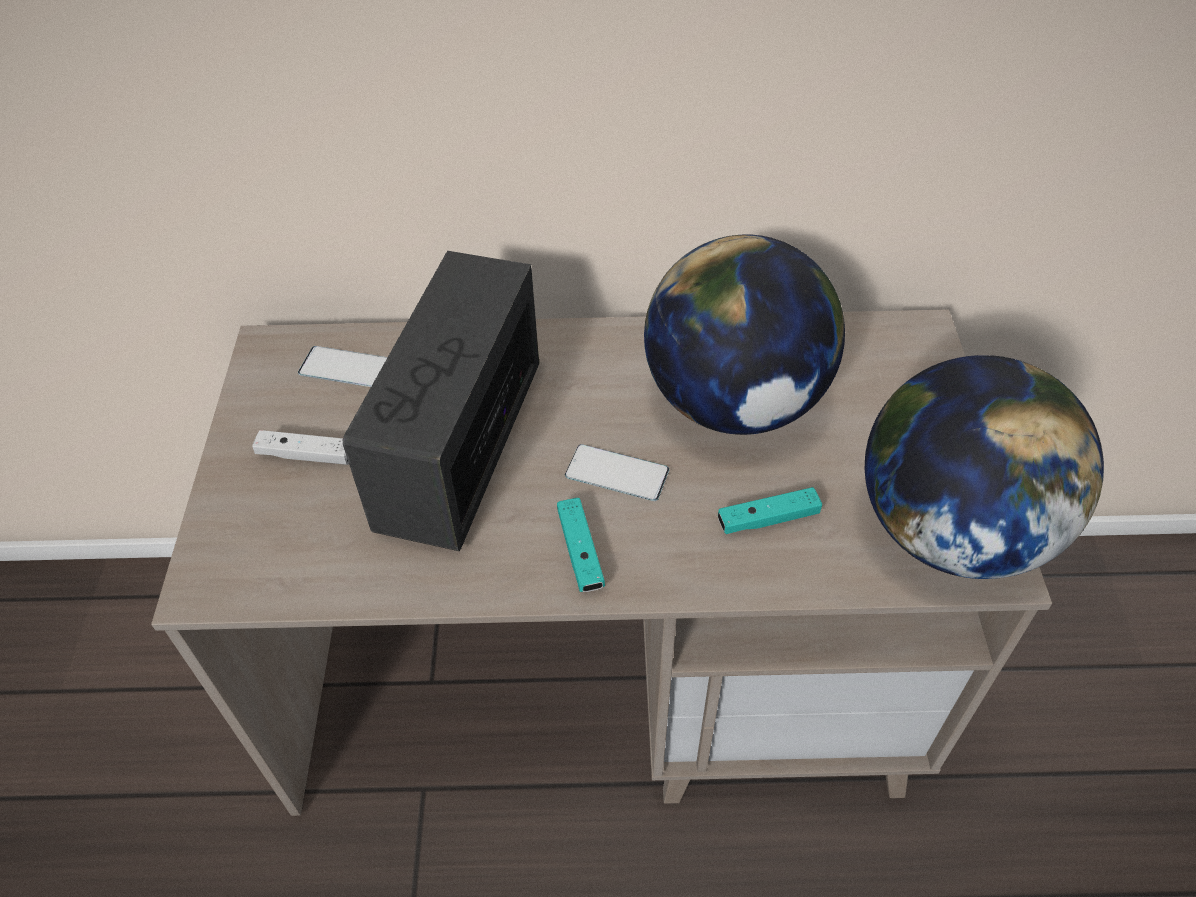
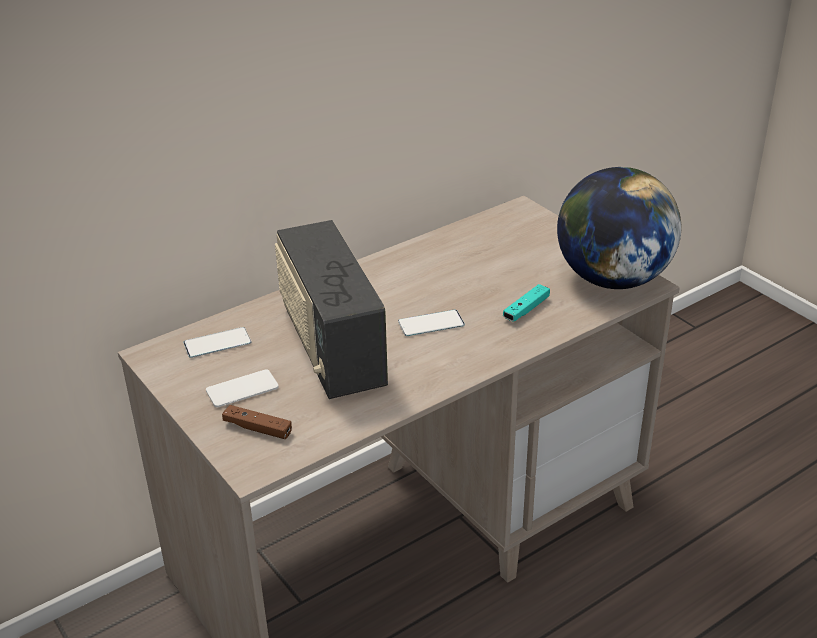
camera: 35 degrees left, 15 degrees down
(265, 527) = (257, 428): none -> brown game controller
(306, 455) = (242, 389): white game controller -> phone
(580, 552) = (448, 361): turquoise game controller -> none
(734, 402) = (459, 271): globe -> none

